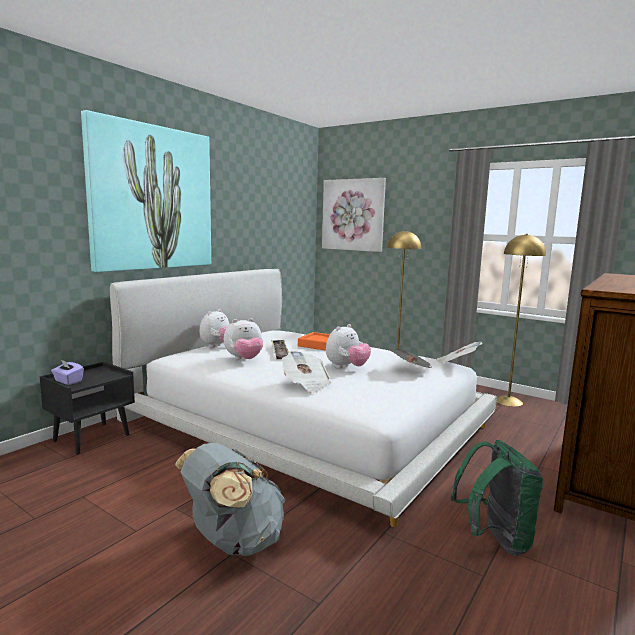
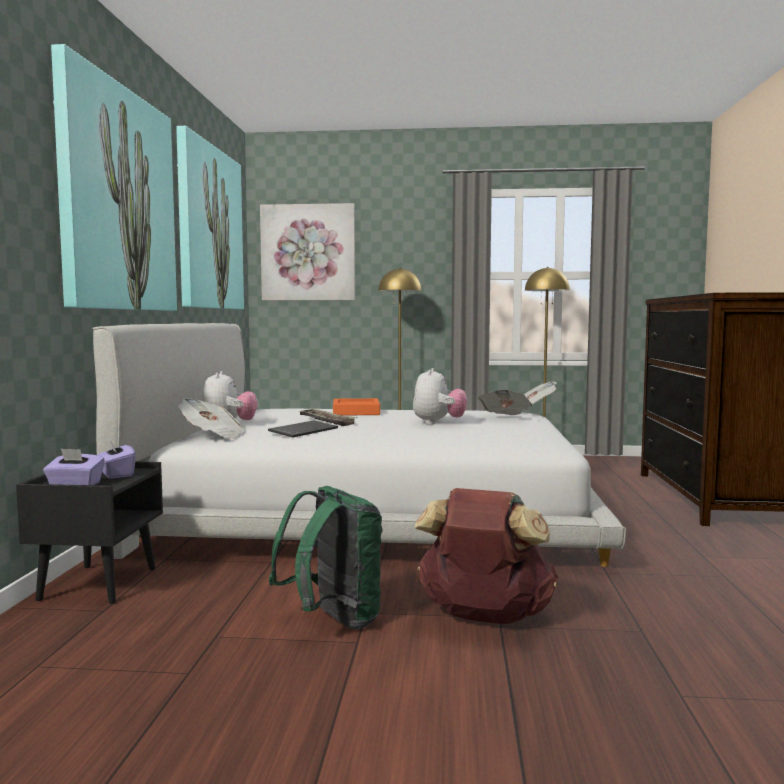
camera: 30 degrees left, 5 degrees down
(102, 376) = (116, 474): none -> purple tissue box
(233, 542) = (484, 618): grey backpack -> brown backpack
(244, 359) = (303, 431): plush toy -> keyboard
(263, 203) = (208, 229): none -> picture
(306, 384) = (433, 438): newspaper -> newspaper (212, 435)
(495, 539) = (693, 553): green backpack -> green backpack (333, 620)

